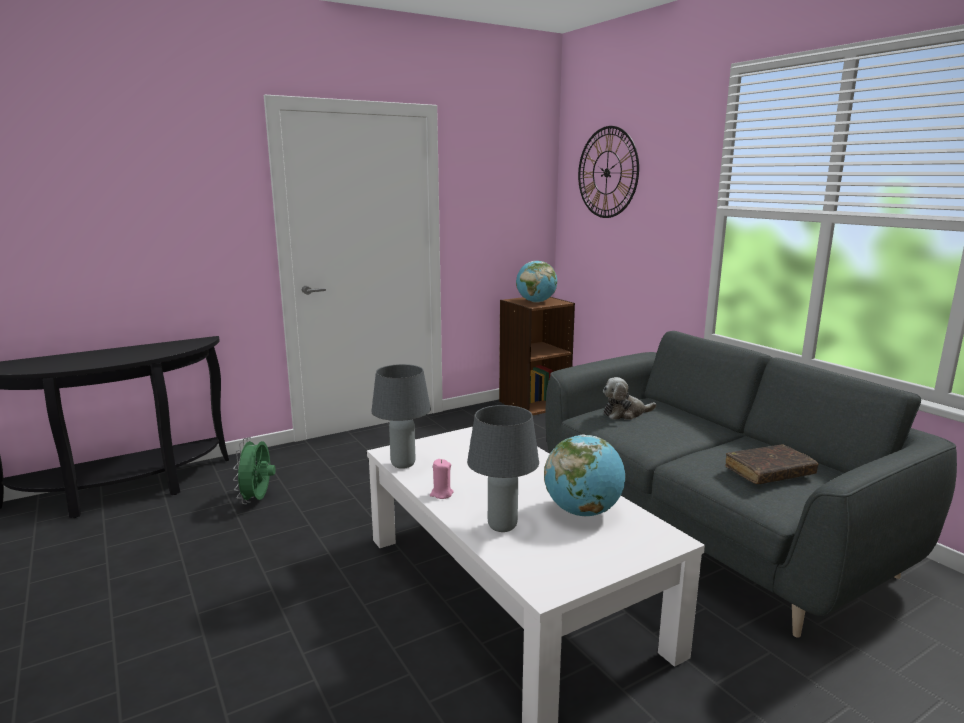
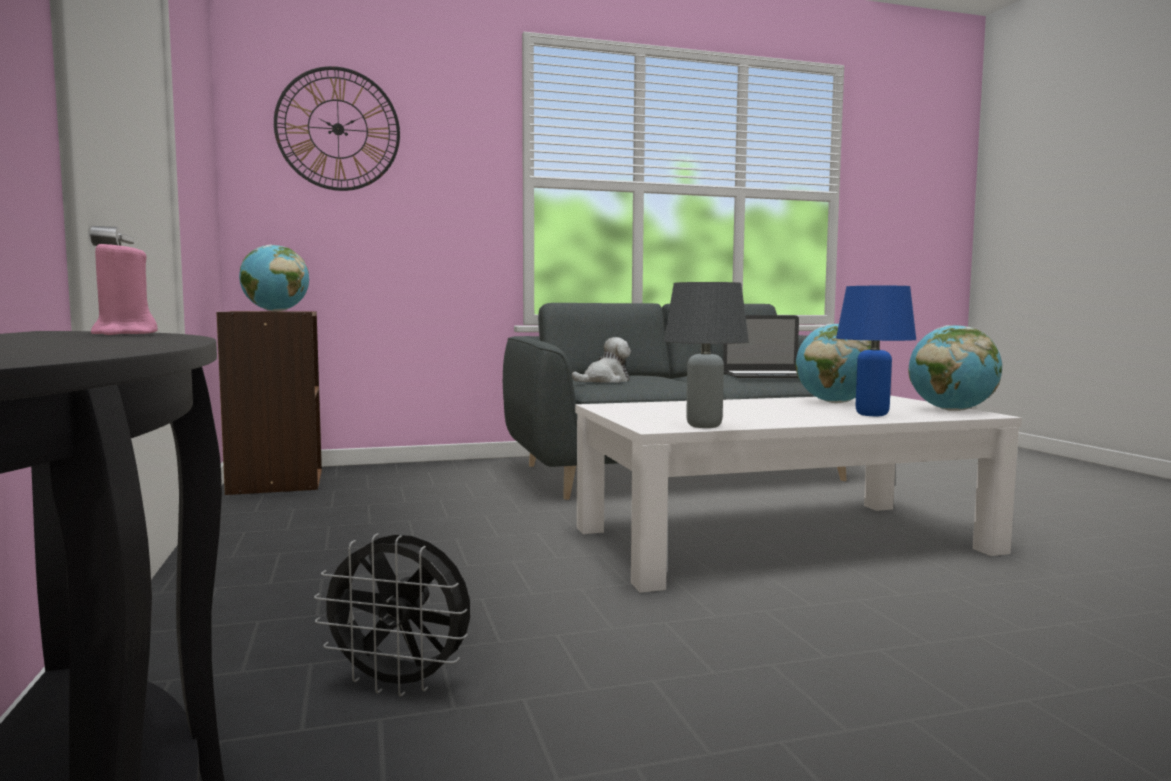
camera: 75 degrees left, 10 degrees down
(258, 500) = (400, 684): green fan -> black fan
(441, 494) = (797, 421): pink candle -> pink candle (124, 334)
(502, 527) = (873, 414): grey table lamp -> blue table lamp
(567, 573) = (951, 410): none -> globe
(625, 413) = (605, 381): plush toy -> plush toy turned 120 degrees counterclockwise
(769, 472) = (767, 375): brown book -> laptop

